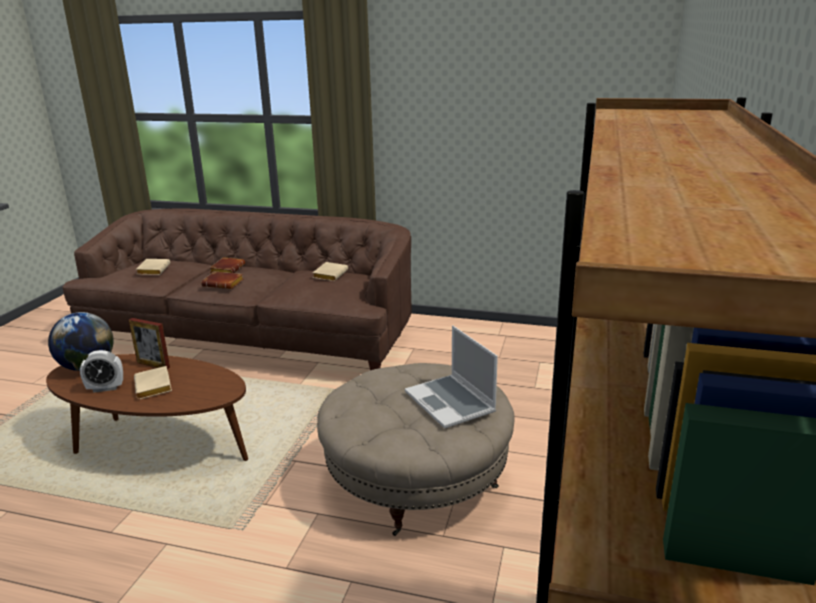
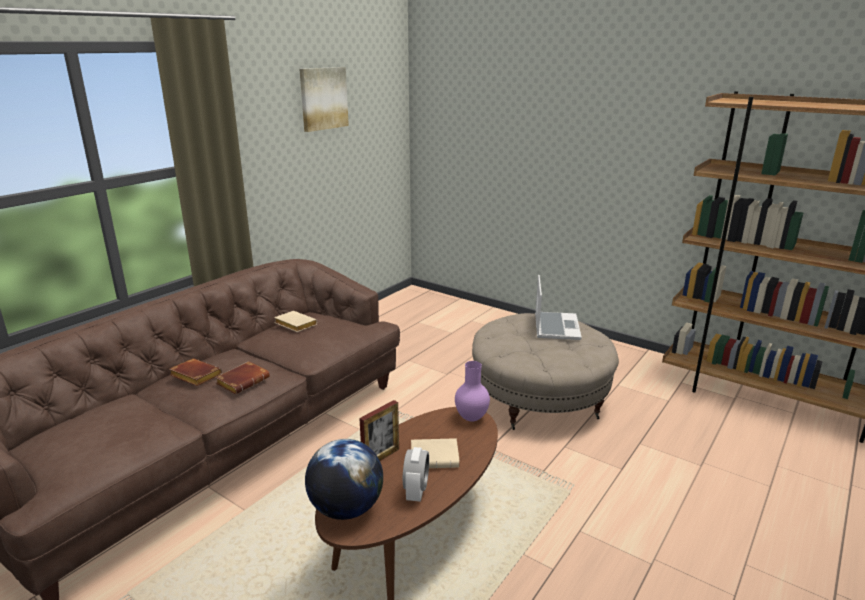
camera: 70 degrees left, 0 degrees up
(153, 270) = (117, 428): beige book -> none
(223, 392) = (471, 418): none -> purple vase
(451, 403) = (555, 327): laptop -> laptop turned 75 degrees counterclockwise
(504, 70) = (323, 98): none -> picture

